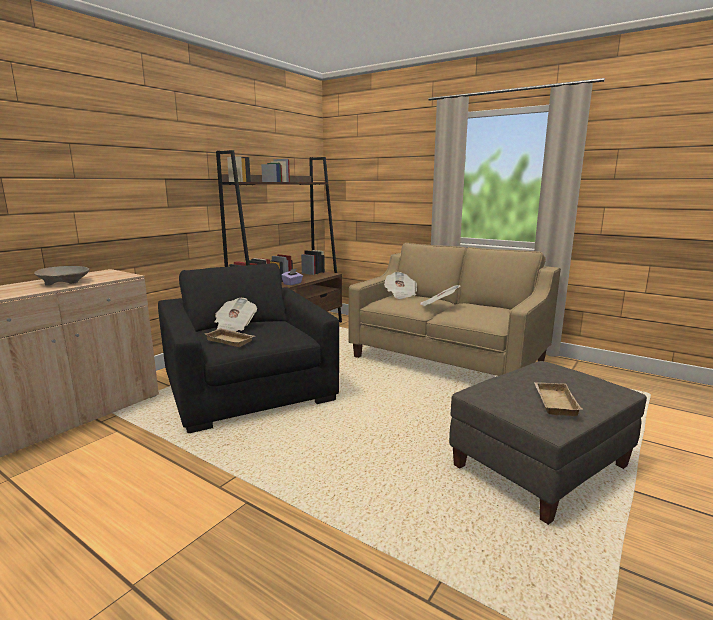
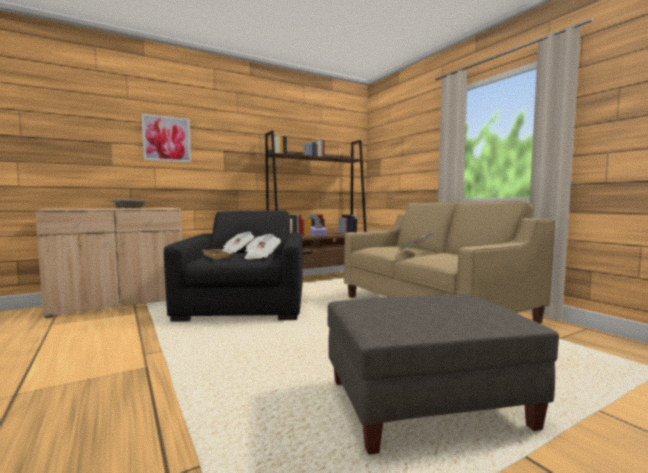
camera: 25 degrees right, 10 degrees down
(87, 166) = (166, 139): none -> picture
(400, 294) = (395, 245): newspaper -> newspaper (261, 257)
(553, 402) = (413, 316): beige tray -> none

